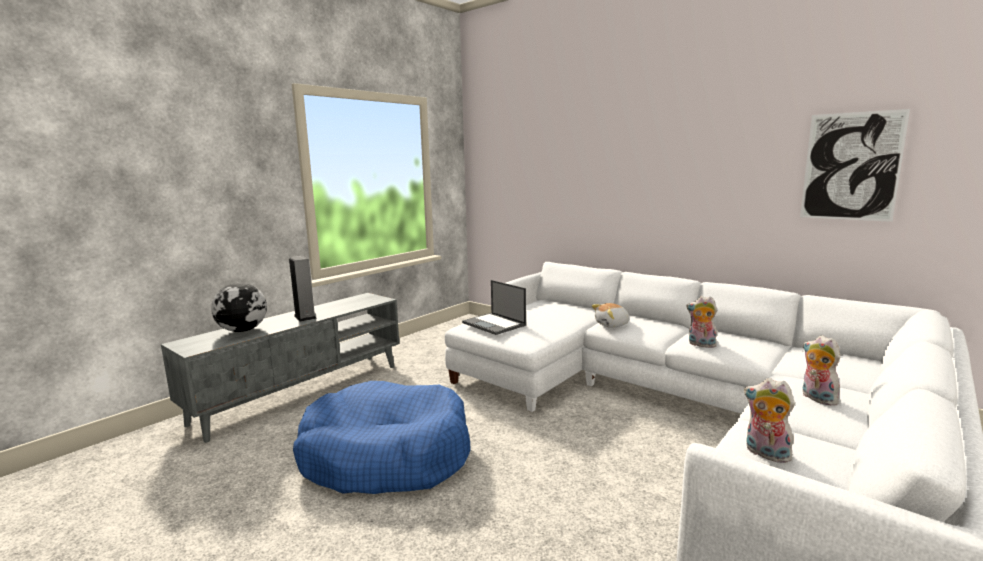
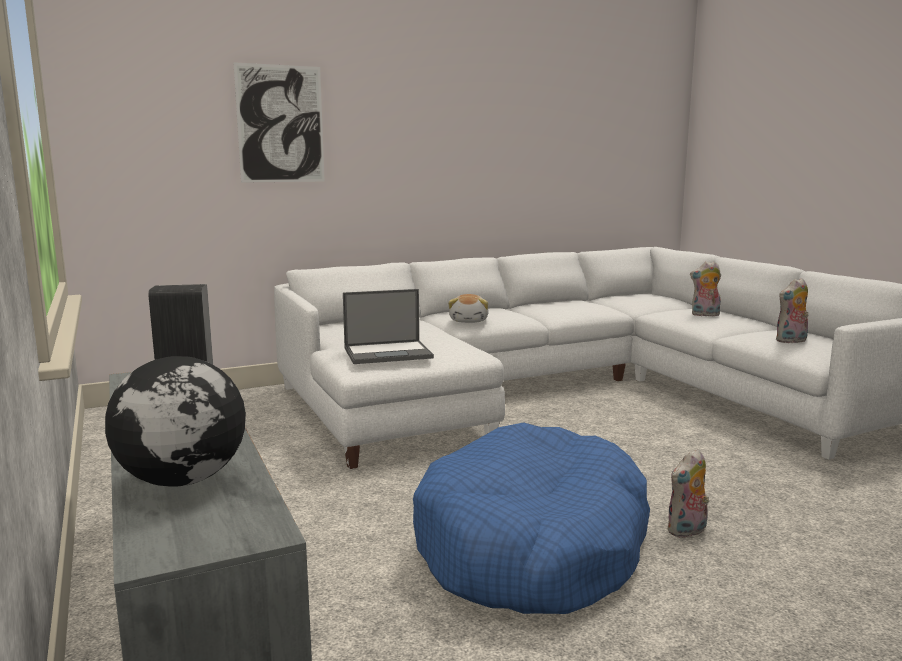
camera: 65 degrees left, 0 degrees up
(700, 345) = (566, 312): plush toy -> plush toy (687, 531)
(851, 166) = (583, 133): picture -> picture (280, 124)

